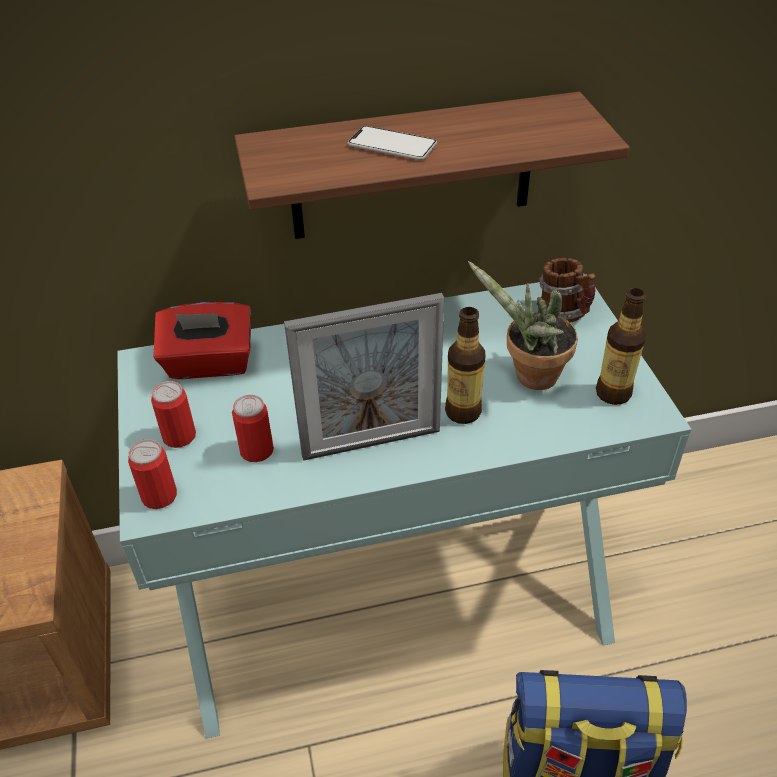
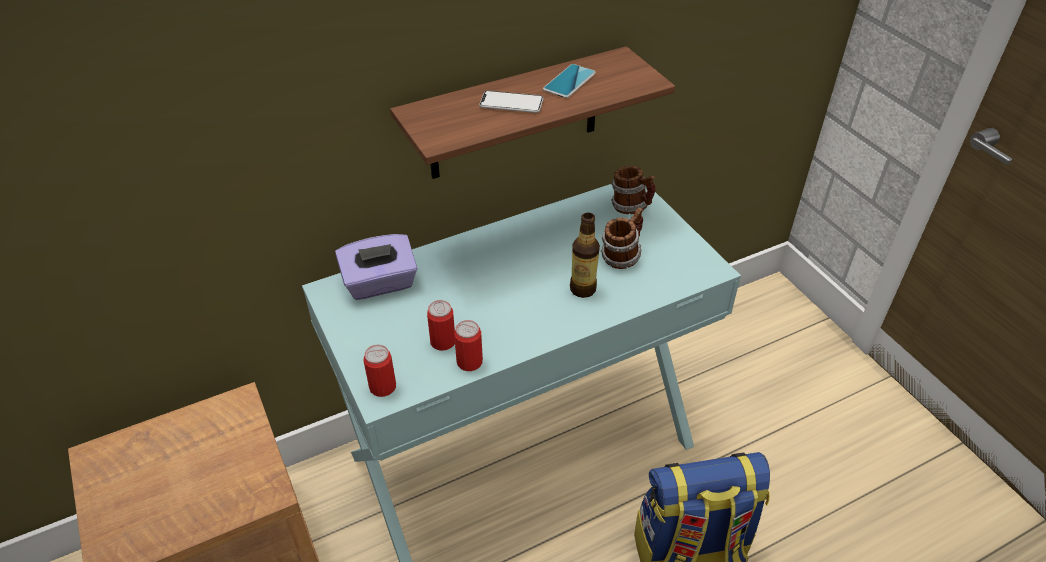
camera: 15 degrees left, 0 degrees up
(179, 436) = (379, 341): can -> can (469, 362)
(209, 364) = (380, 284): red tissue box -> purple tissue box
(371, 443) = (525, 322): picture frame -> none
(482, 127) = (569, 82): none -> phone
(529, 377) = (621, 256): potted plant -> mug
(613, 393) = (682, 259): bottle -> none

